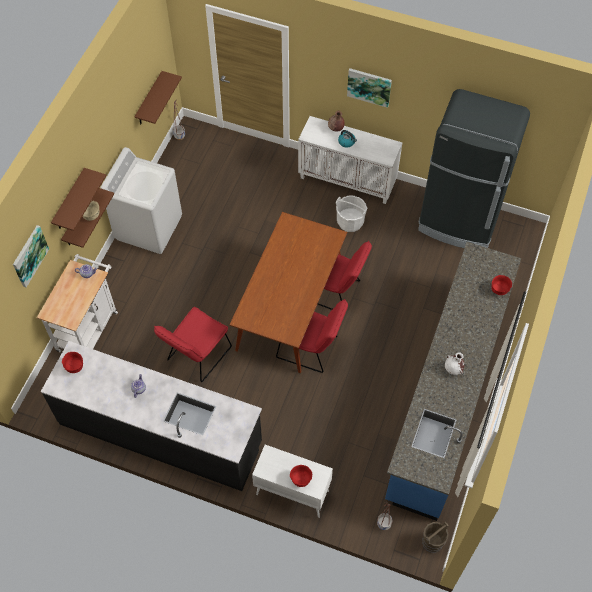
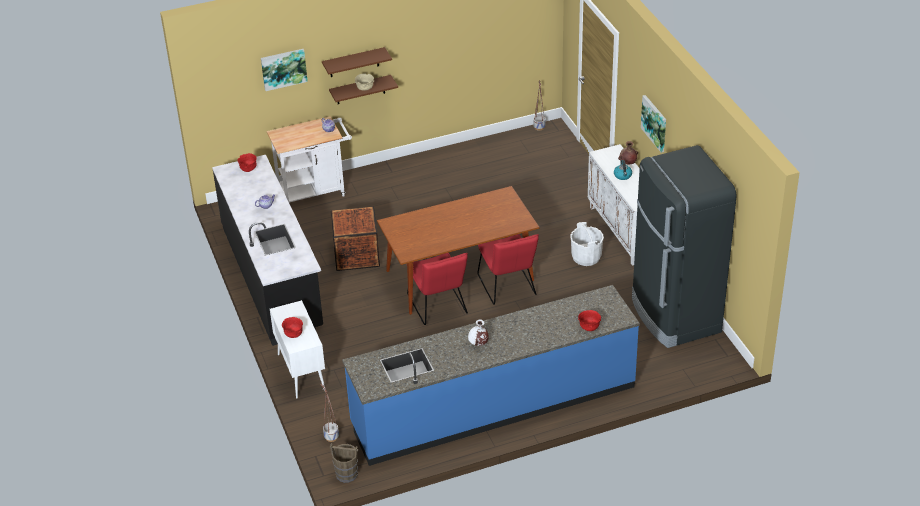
camera: 50 degrees right, 20 degrees down
(149, 99) = (505, 56): brown shelf -> none
(149, 227) = (437, 164): white washing machine -> none
(196, 356) = (356, 255): red chair -> crate

